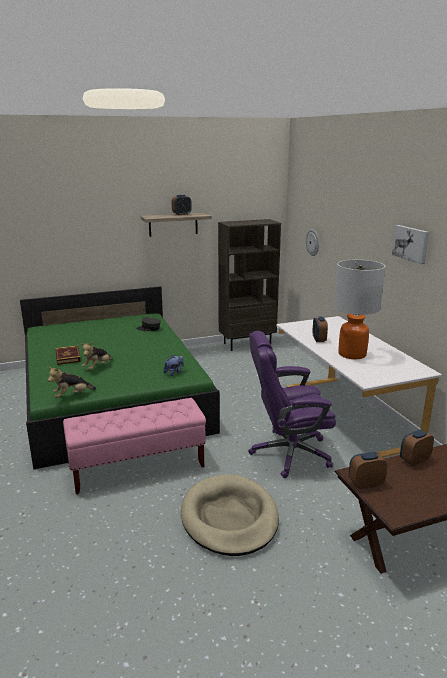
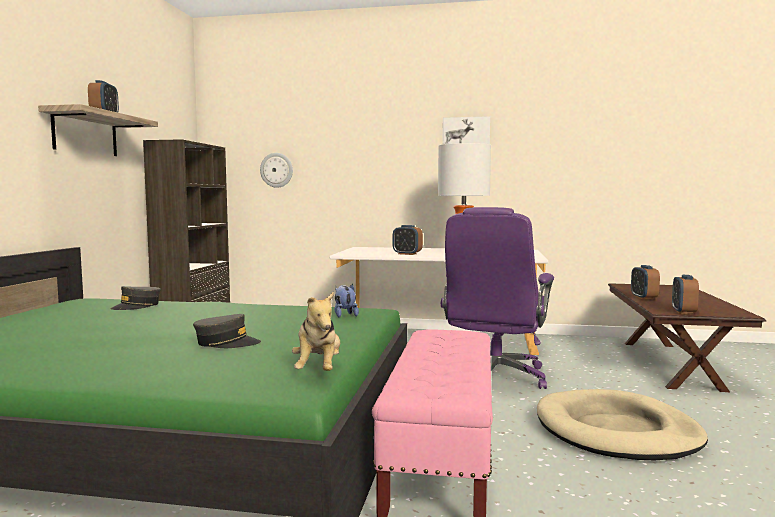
camera: 60 degrees left, 15 degrees down
(68, 357) = (115, 355): book -> none
(97, 367) = (226, 343): plush toy -> grey cap

